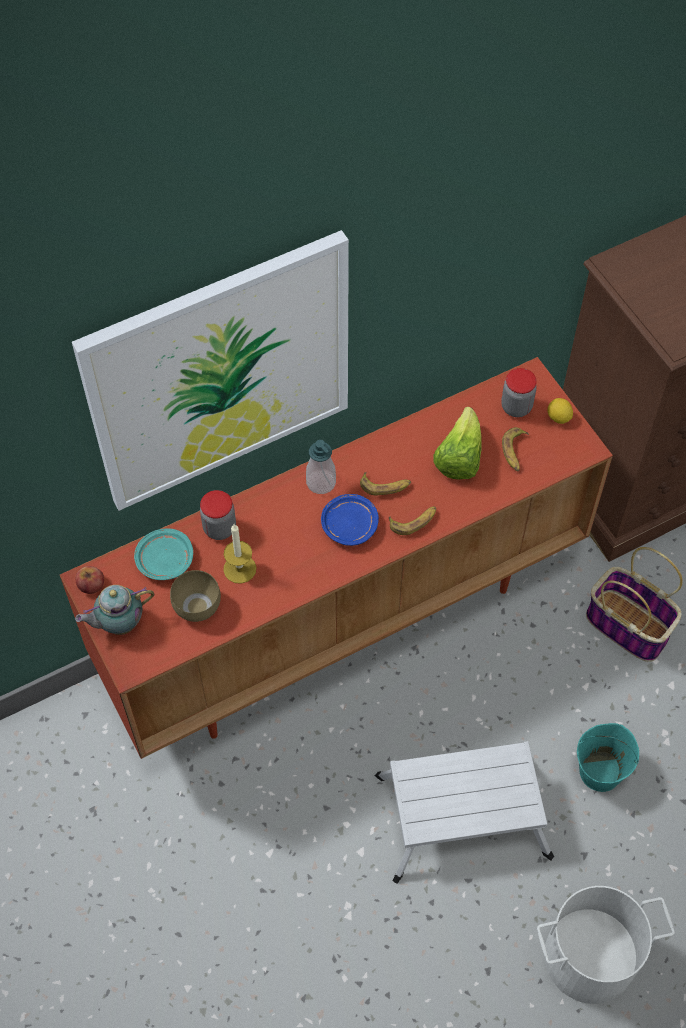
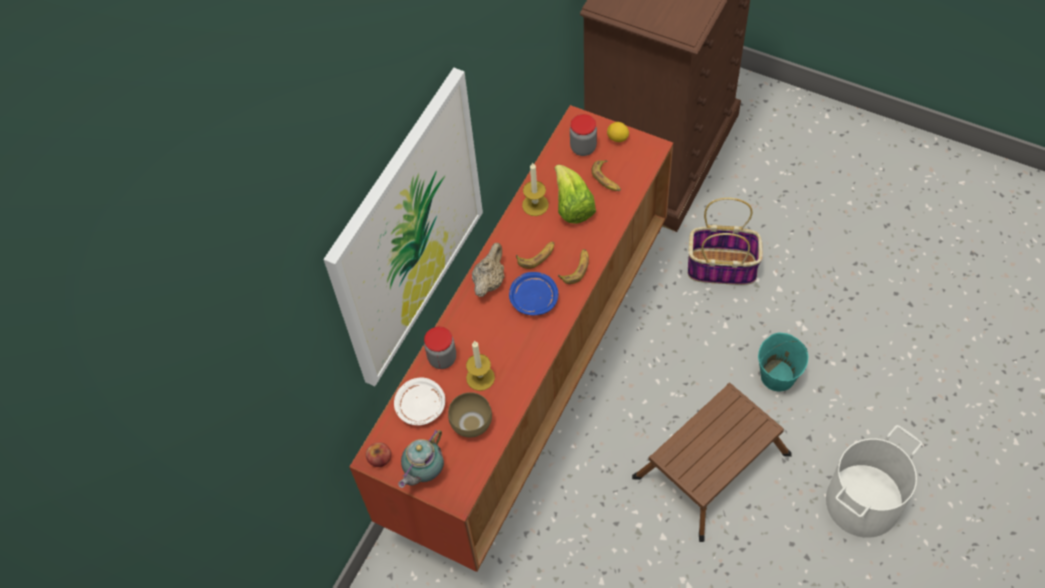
camera: 30 degrees left, 0 degrees up
(164, 560) = (420, 406): turquoise plate -> white plate
(321, 482) = (489, 281): soap dispenser -> beige teapot
(423, 435) = (535, 205): none -> candle
(464, 815) = (712, 465): white step ladder -> brown step ladder

